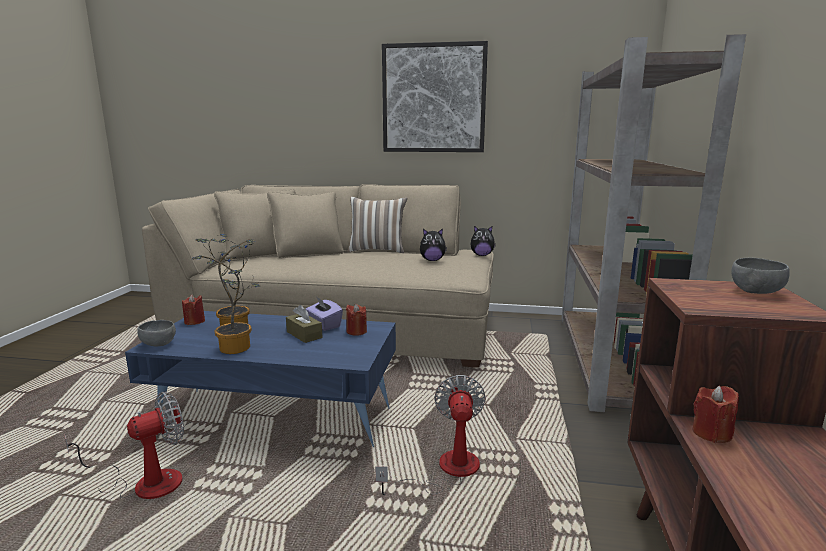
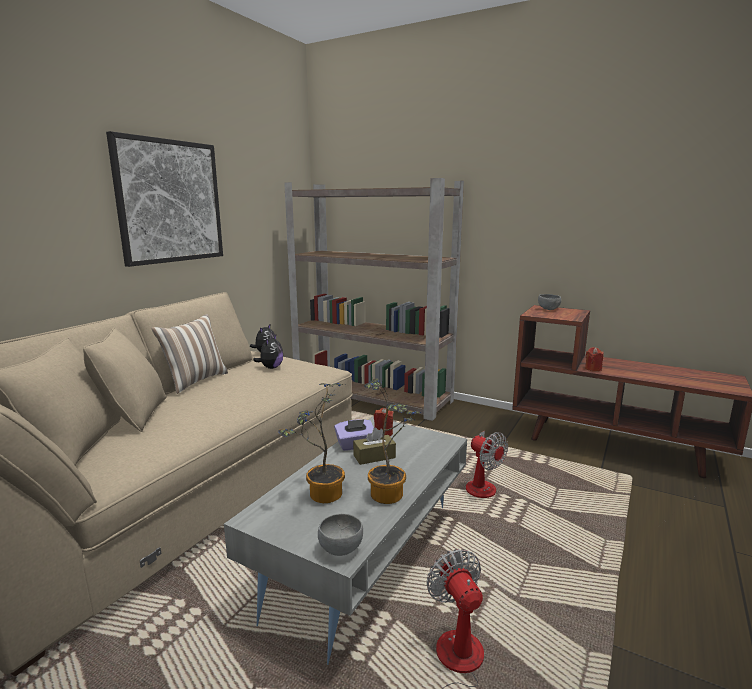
camera: 70 degrees left, 0 degrees up
(194, 321) = (275, 523): red candle -> none
(277, 417) = (364, 558): blue coffee table -> grey coffee table
(446, 471) = (481, 484): fan -> fan turned 150 degrees counterclockwise

